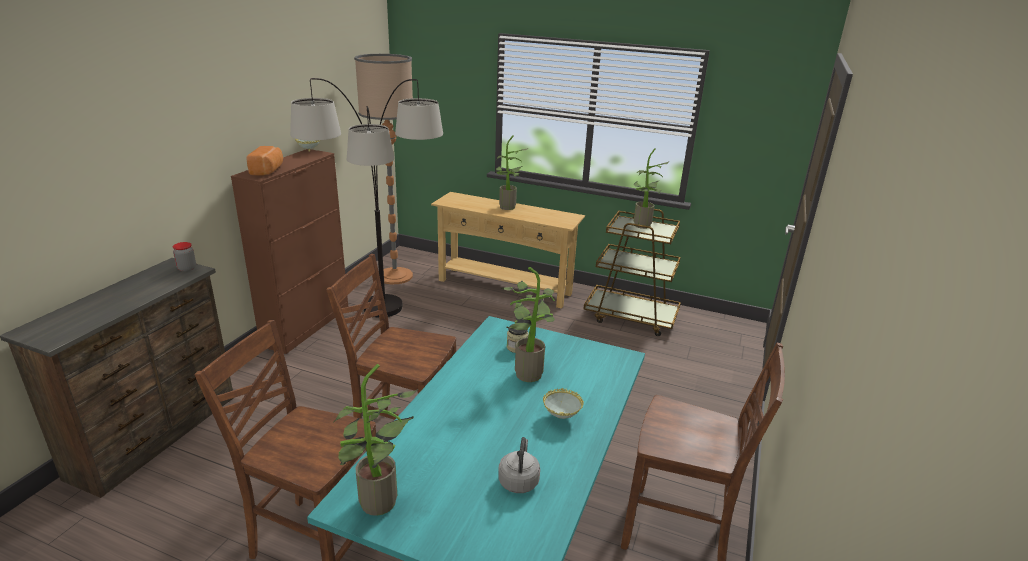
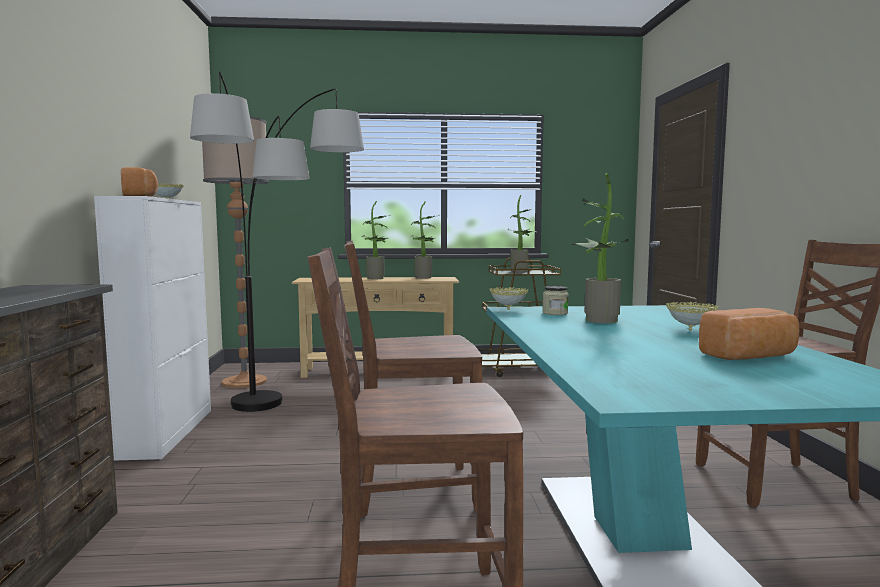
camera: 25 degrees left, 20 degrees down
(187, 268) = (65, 286): jar -> none
(307, 325) = (168, 432): brown cabinet -> white cabinet
(378, 506) = (665, 391): potted plant -> potted plant (425, 278)
(493, 328) = (508, 310): none -> bowl
(519, 480) = (751, 356): grey kettle -> bread

